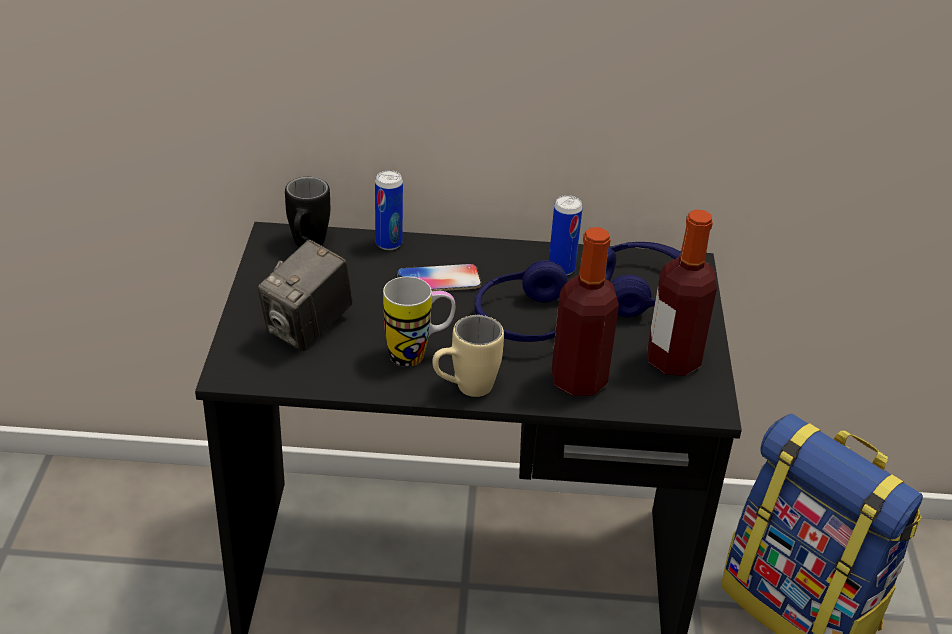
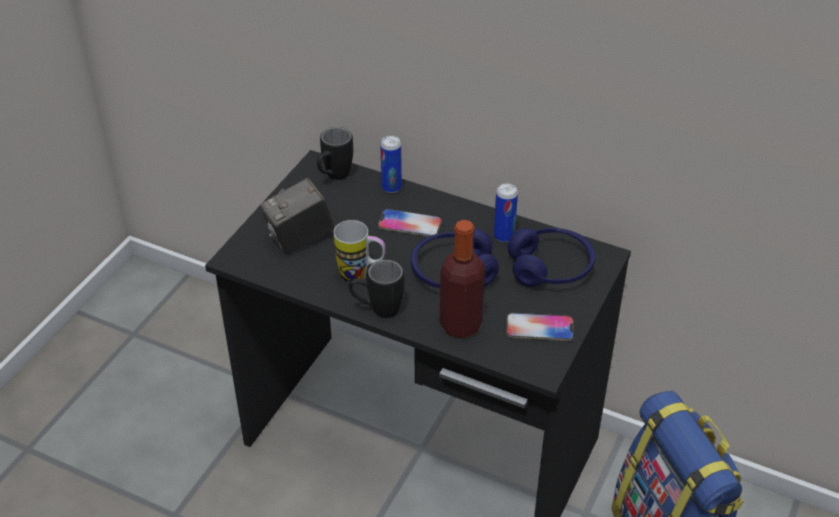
camera: 25 degrees right, 5 degrees up
(464, 389) = (377, 310): beige mug -> black mug
(673, 361) = (539, 328): bottle -> phone

